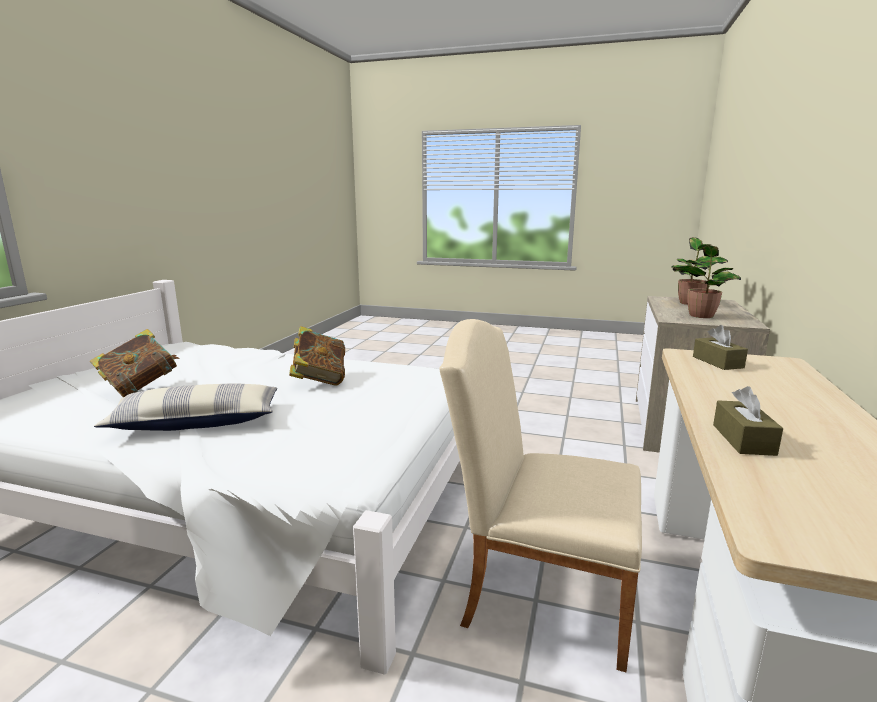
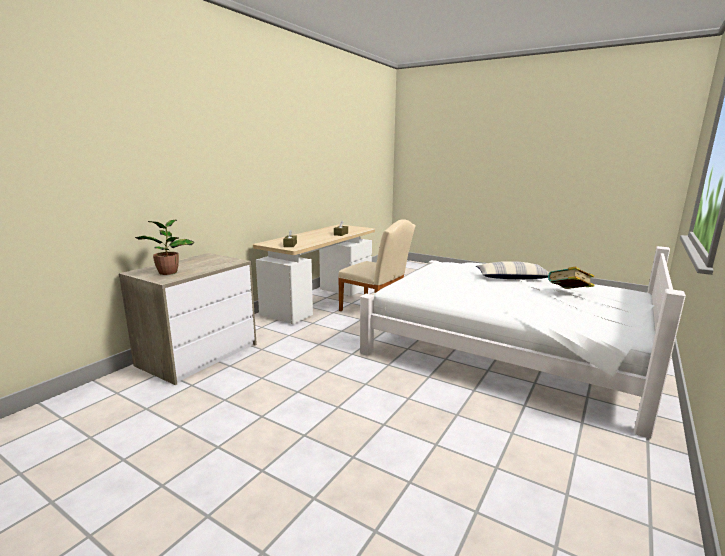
camera: 165 degrees left, 0 degrees up
(319, 380) = (467, 291): book -> none
(701, 315) = (208, 262): potted plant -> none

